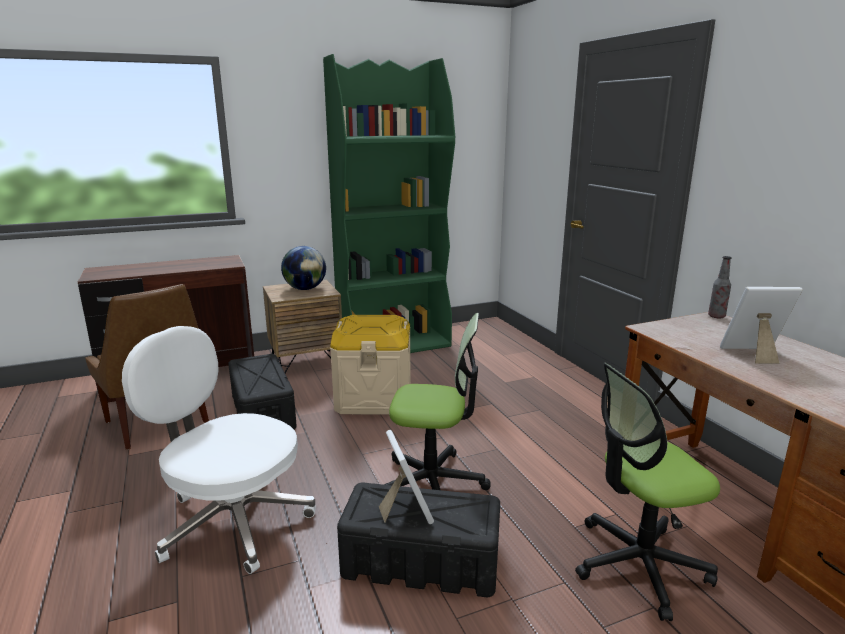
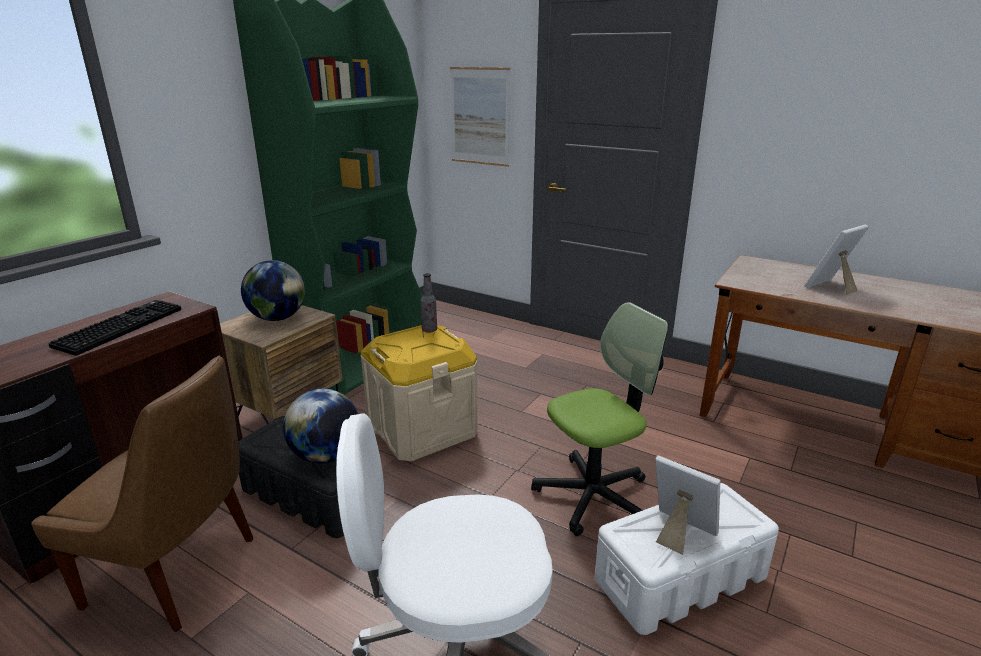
camera: 35 degrees left, 5 degrees up
(186, 266) = (120, 327): none -> keyboard
(263, 381) = (326, 456): none -> globe
(422, 562) = (681, 578): black storage box -> white storage box
(536, 157) = (479, 116): none -> picture
(639, 564) = (810, 492): office chair -> none
(716, 316) = (752, 259): bottle -> bottle (429, 330)

